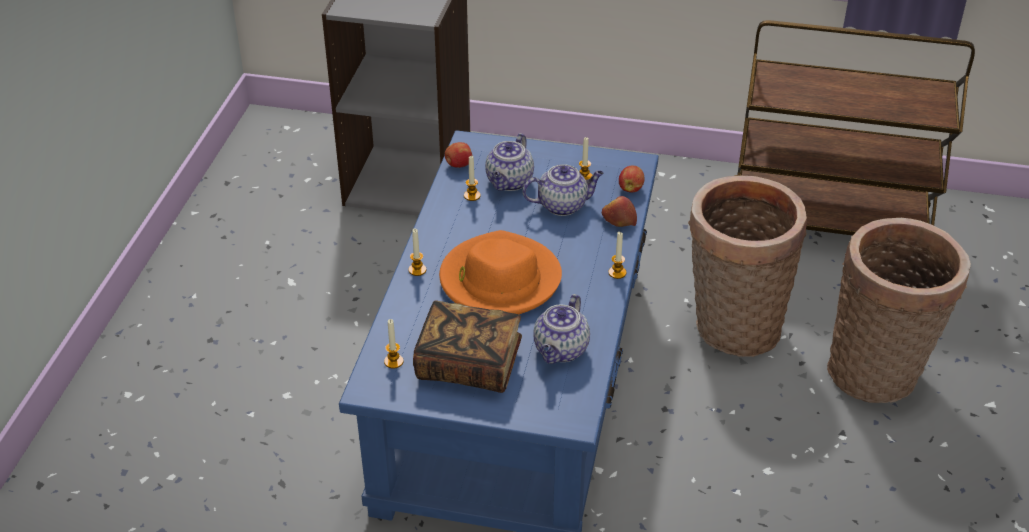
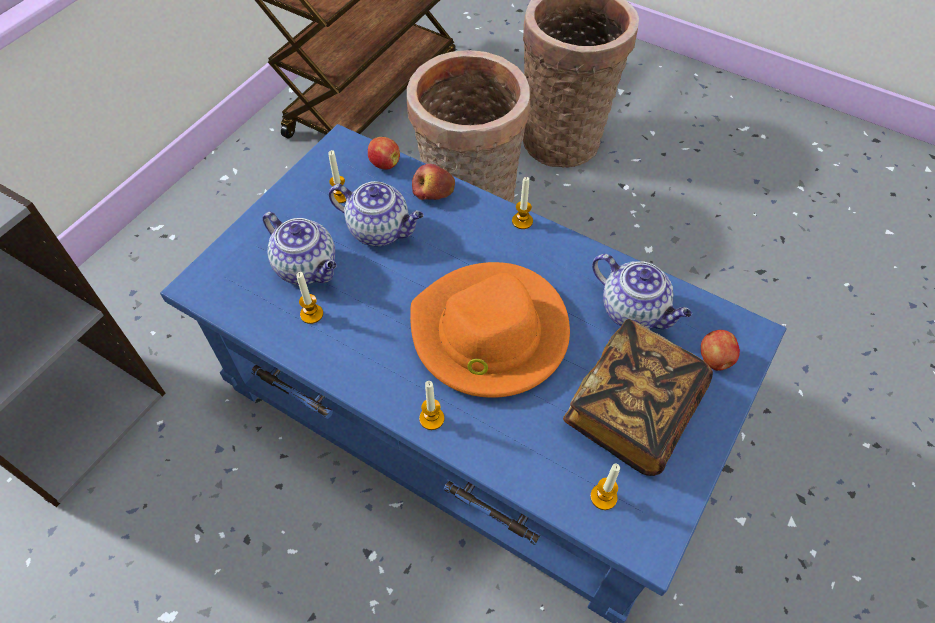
camera: 70 degrees left, 15 degrees up
(458, 165) = (239, 310): apple -> apple (715, 360)
(563, 205) = (380, 230): teapot -> teapot turned 105 degrees clockwise

